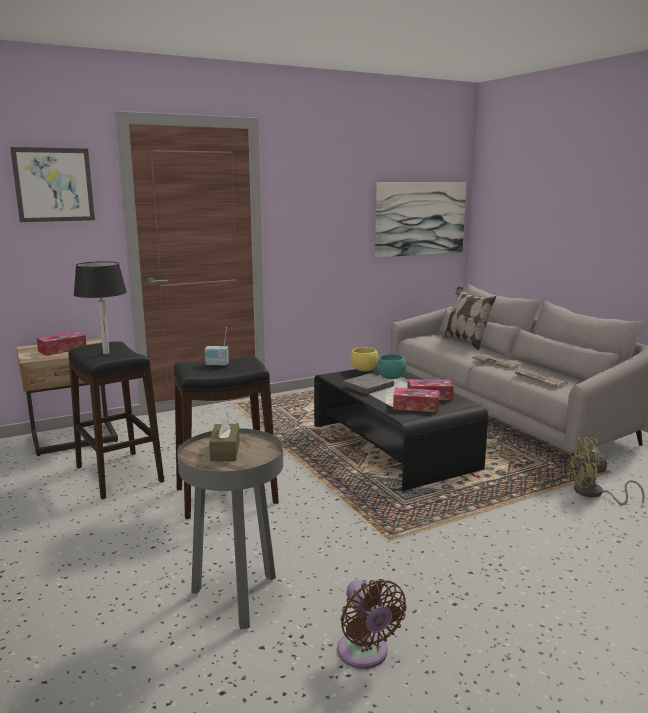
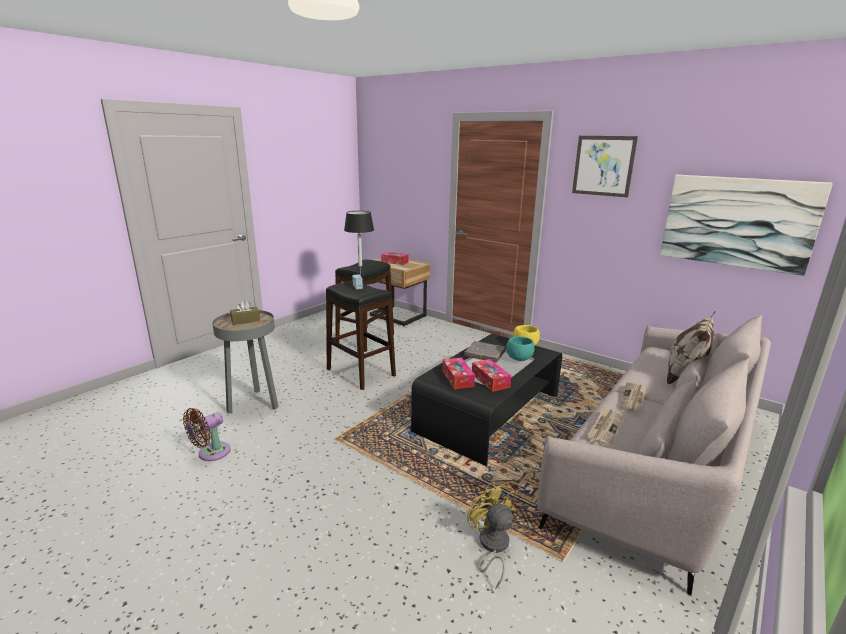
camera: 65 degrees right, 5 degrees up
(54, 185) = (417, 162): picture -> picture (603, 166)

